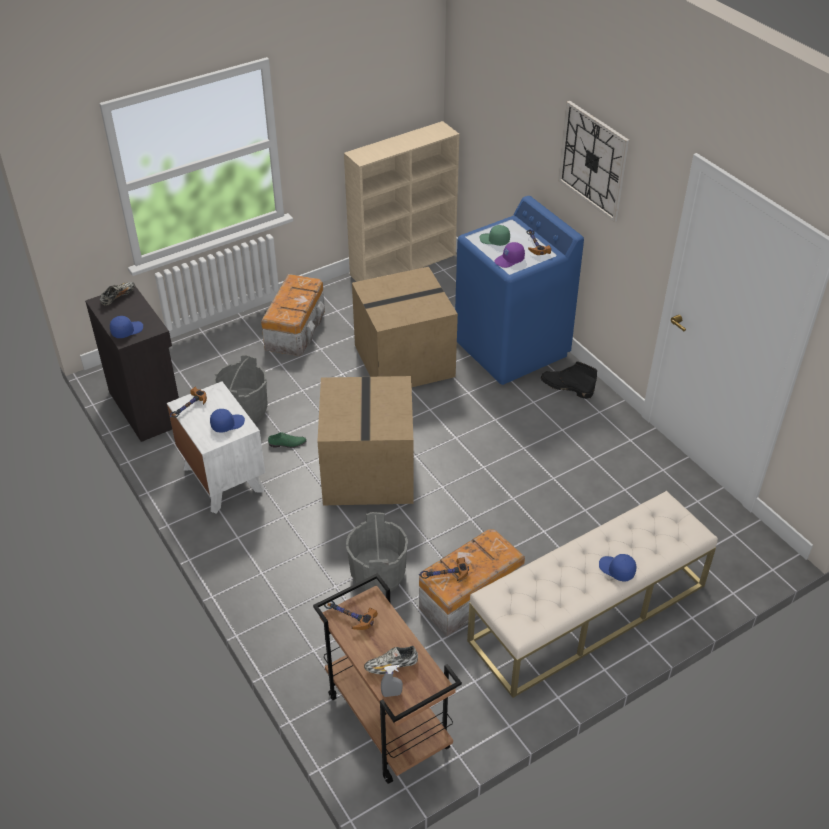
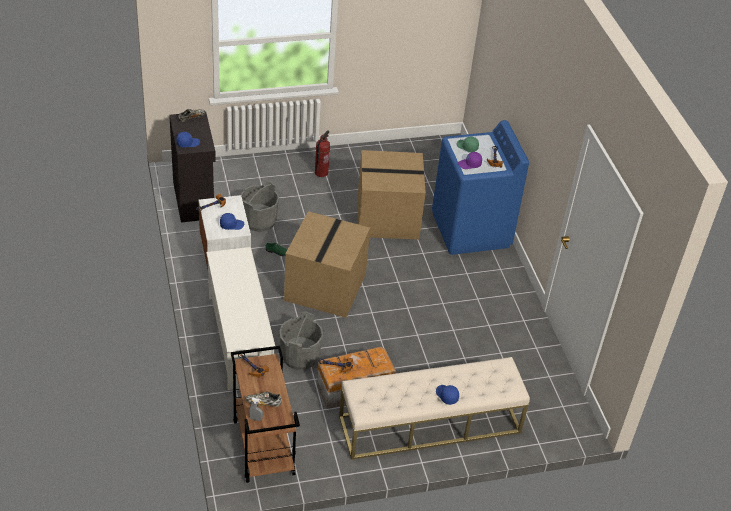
camera: 15 degrees right, 0 degrees up
(287, 576) = (239, 339): none -> white shoe rack
(296, 328) = (321, 172): storage box -> fire extinguisher
(404, 264) = (422, 146): beige bookcase -> none
(566, 387) = (496, 270): black boot -> none
(593, 160) = (542, 108): wall clock -> none

